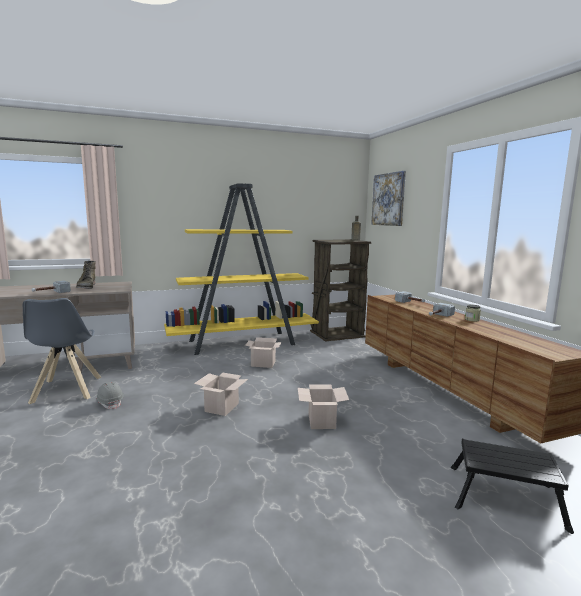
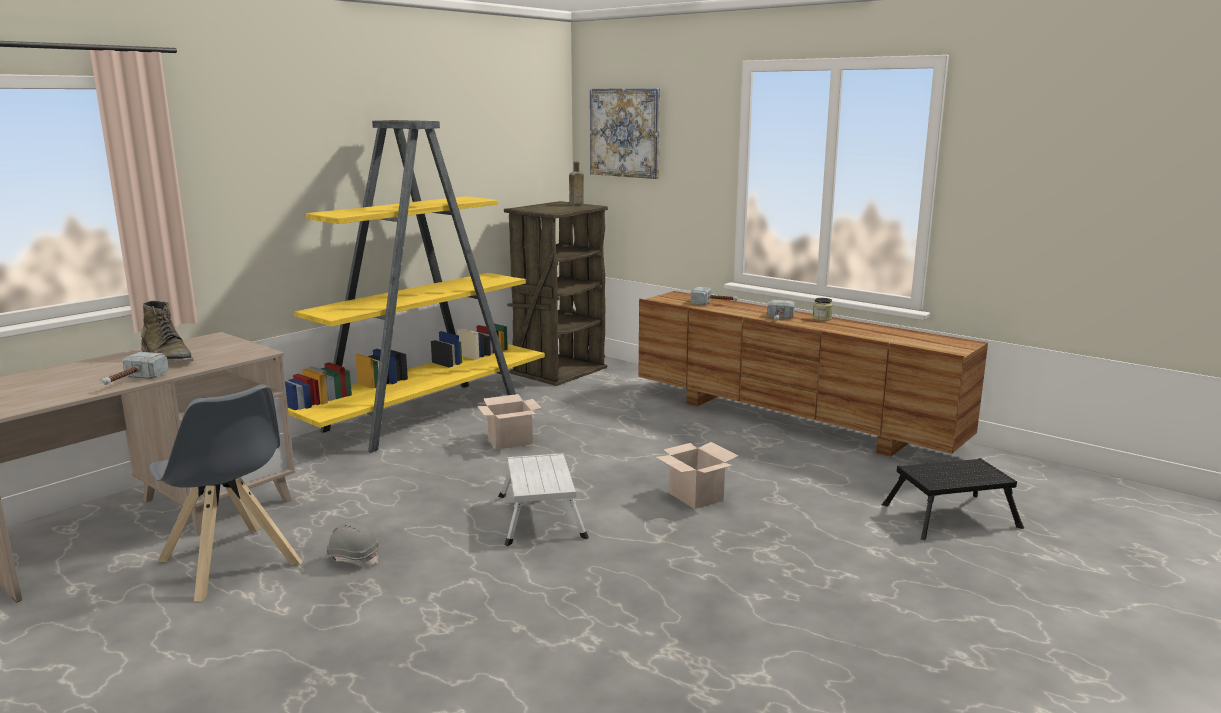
camera: 30 degrees left, 5 degrees up
(221, 407) = (541, 516): cardboard box -> white step ladder

